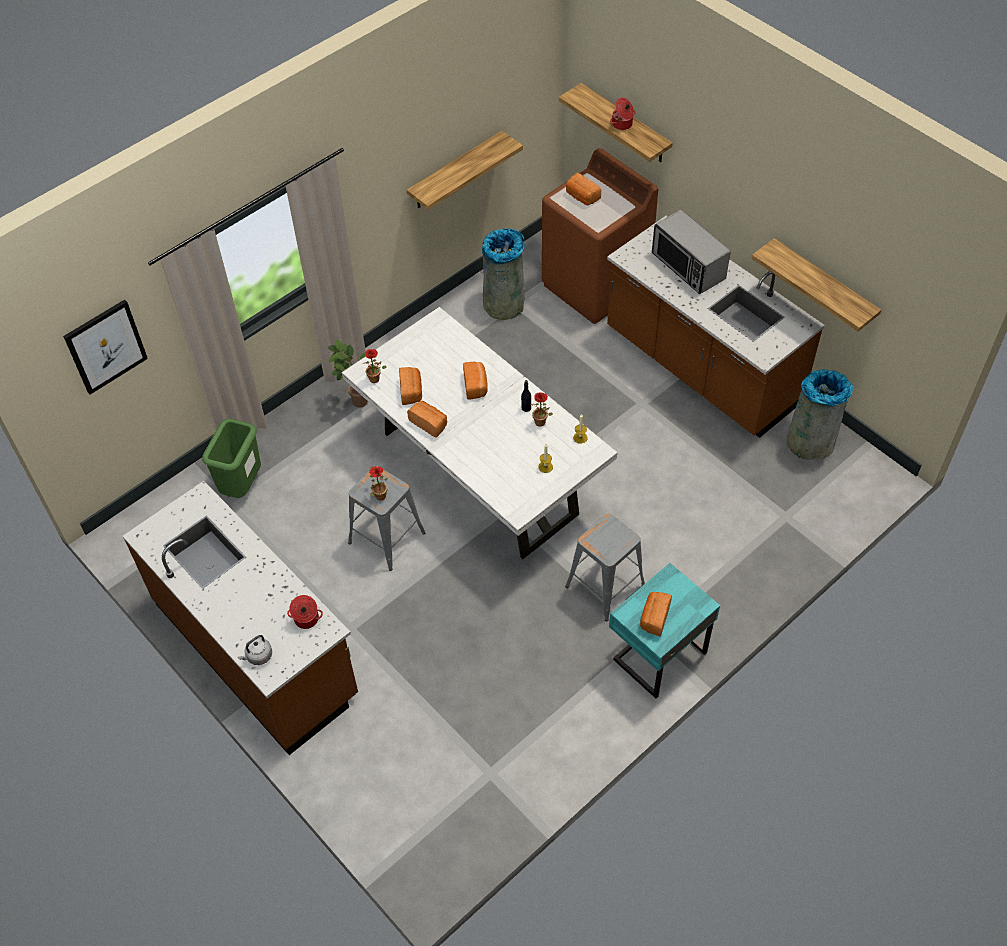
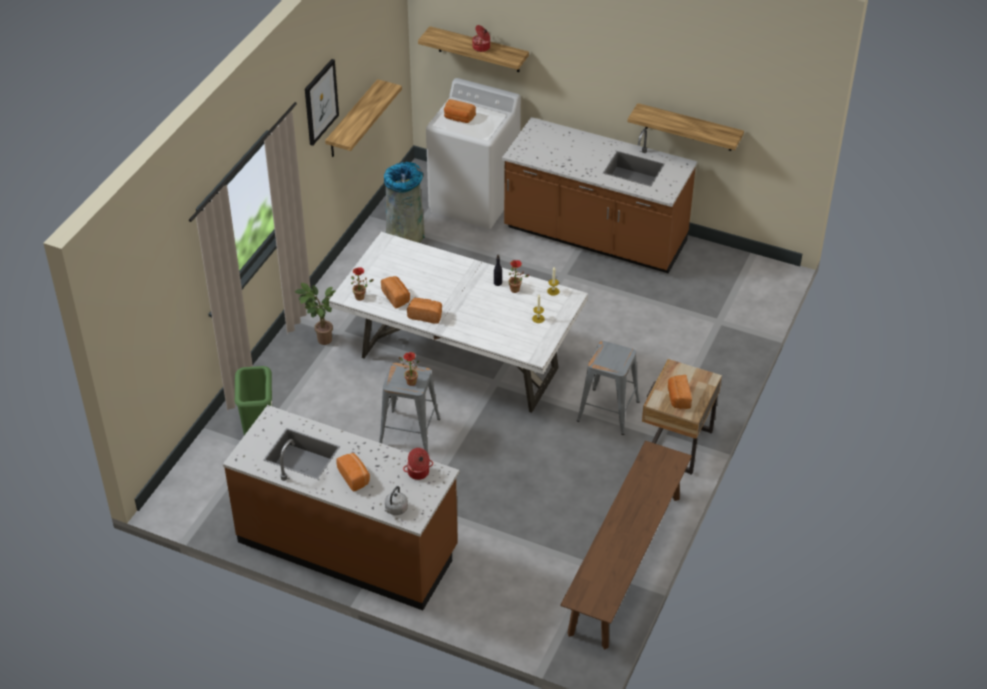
camera: 25 degrees left, 10 degrees down
(105, 346) = (156, 308): picture -> picture (320, 101)
(476, 386) = (447, 279): bread -> bread (354, 477)
(525, 783) = (625, 564): none -> brown bench
(595, 286) = (474, 201): brown washing machine -> white washing machine
(657, 655) = (676, 445): turquoise nightstand -> beige nightstand
(688, 266) = (570, 148): microwave -> none
(811, 442) = (709, 265): grey trash can -> none

